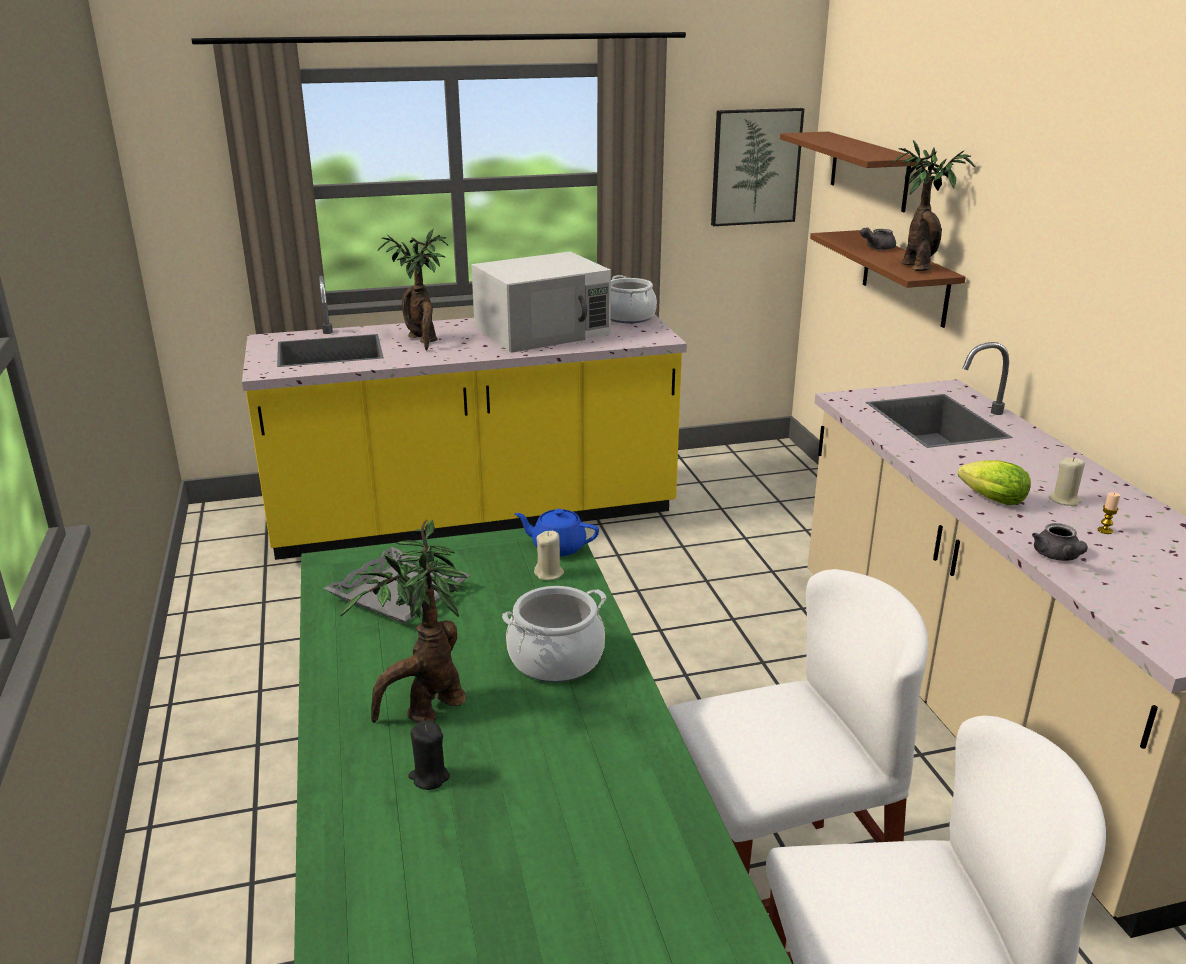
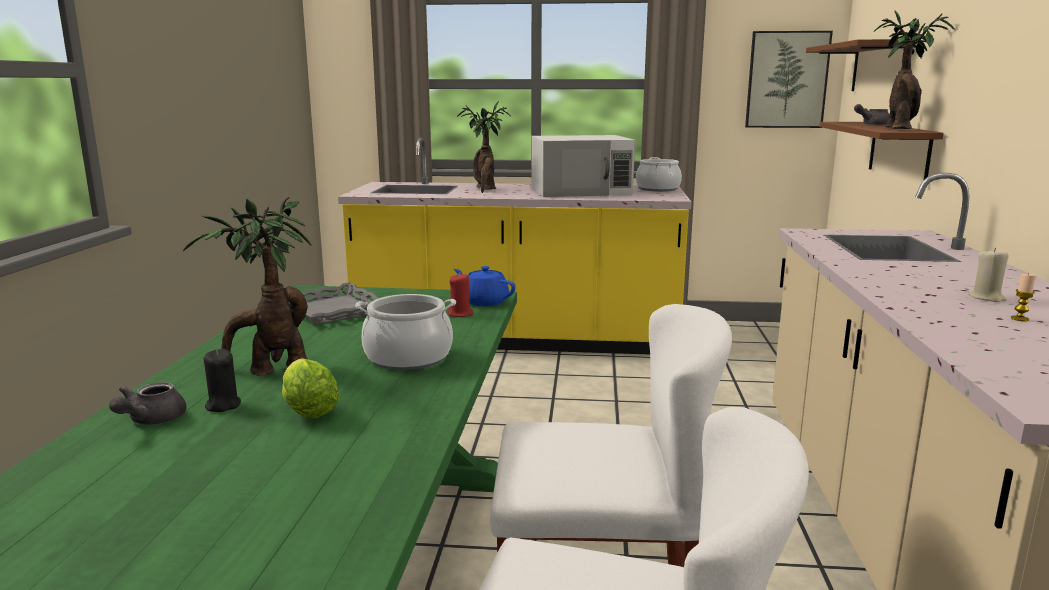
camera: 20 degrees right, 10 degrees down
(549, 573) = (460, 314): beige candle -> red candle
(989, 499) = (897, 289): lettuce -> lettuce (308, 409)
(1057, 557) = (943, 328): grey teapot -> grey teapot (151, 420)

